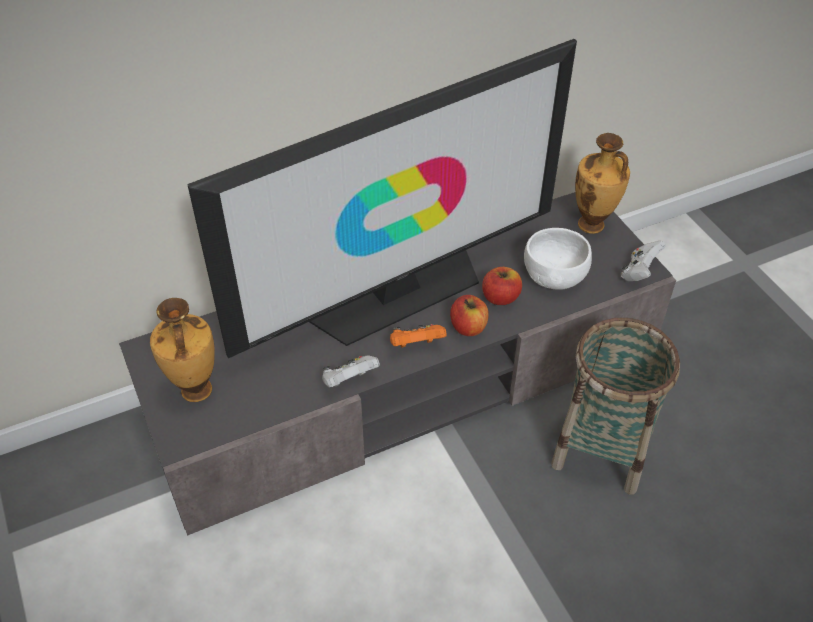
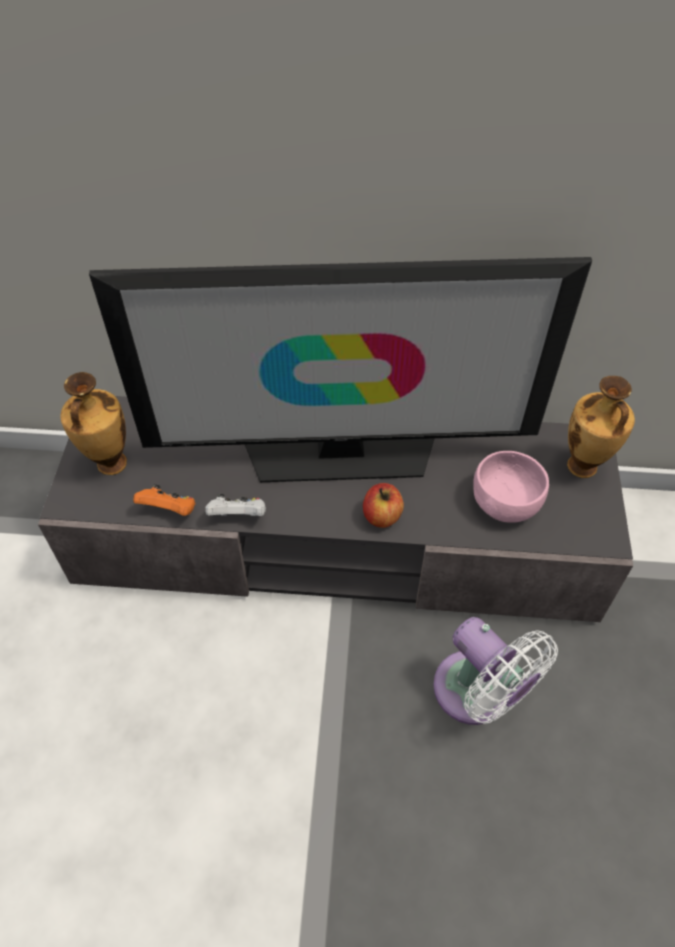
camera: 30 degrees right, 5 degrees up
(416, 345) = (321, 511): orange game controller -> orange game controller (170, 510)
(500, 297) = (434, 500): apple -> none
(555, 274) = (506, 502): white bowl -> pink bowl
(602, 448) = (477, 695): basket -> white fan
(639, 272) = (597, 539): white game controller -> none

